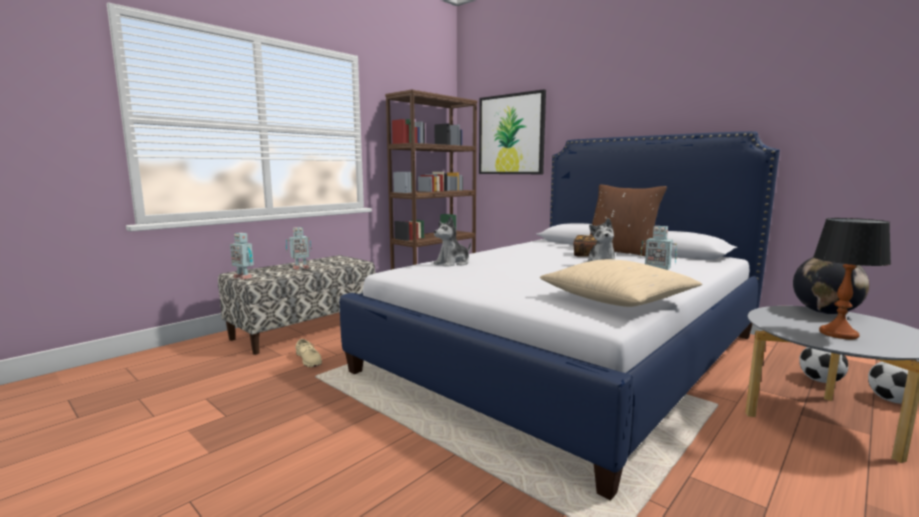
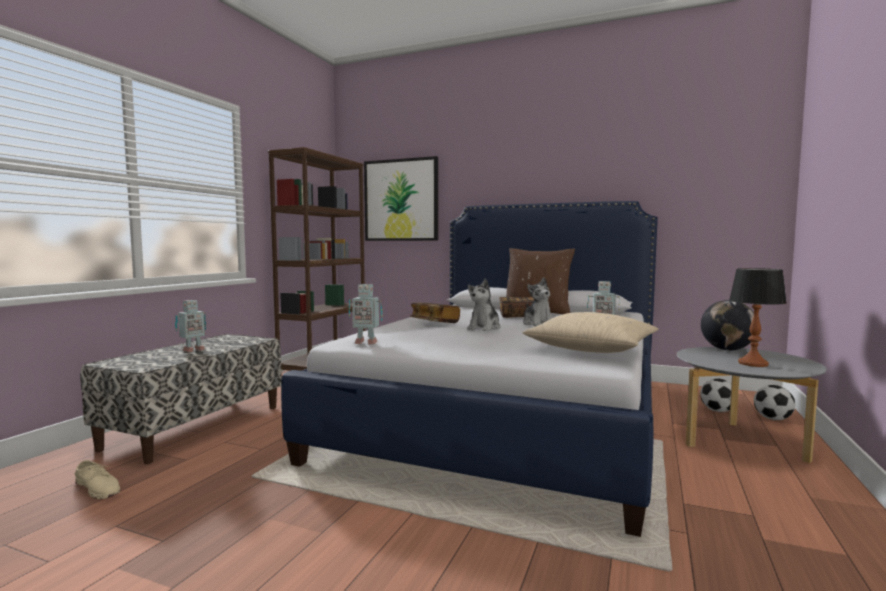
camera: 20 degrees left, 5 degrees down
(243, 277) = (126, 365): toy robot -> toy robot (365, 342)
(309, 359) = (228, 459): beige shoe -> beige shoe (98, 488)
(453, 263) = (396, 330): plush toy -> plush toy (484, 328)
(498, 258) = (434, 323): none -> book

